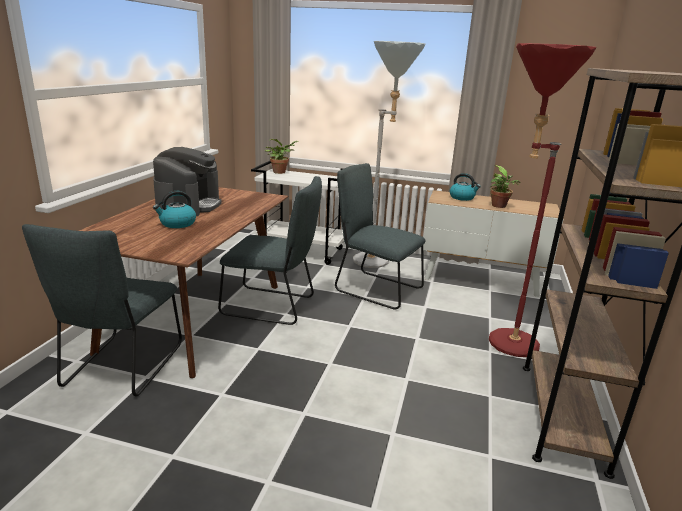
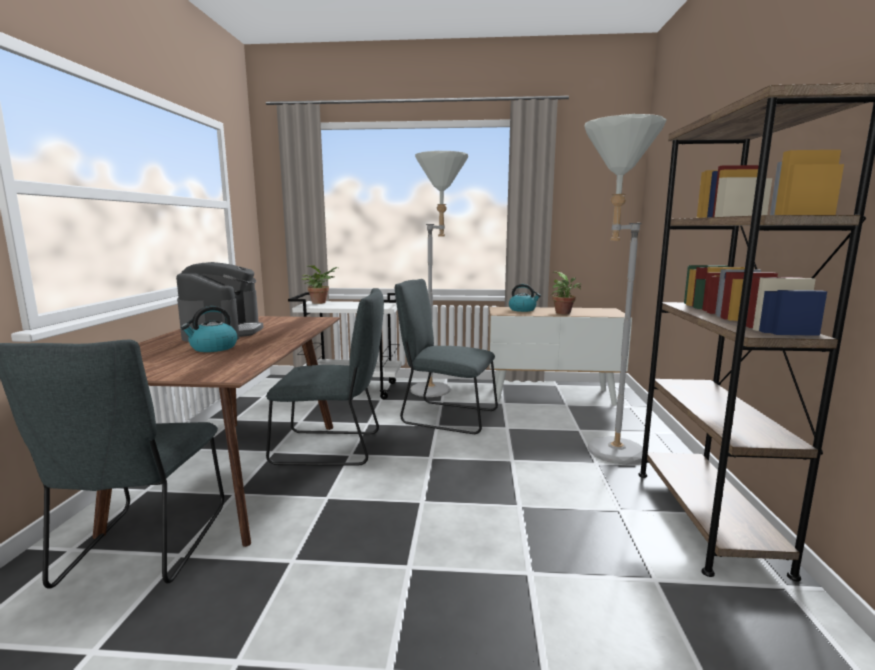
camera: 10 degrees left, 10 degrees down
(502, 342) = (603, 452): red floor lamp -> grey floor lamp

